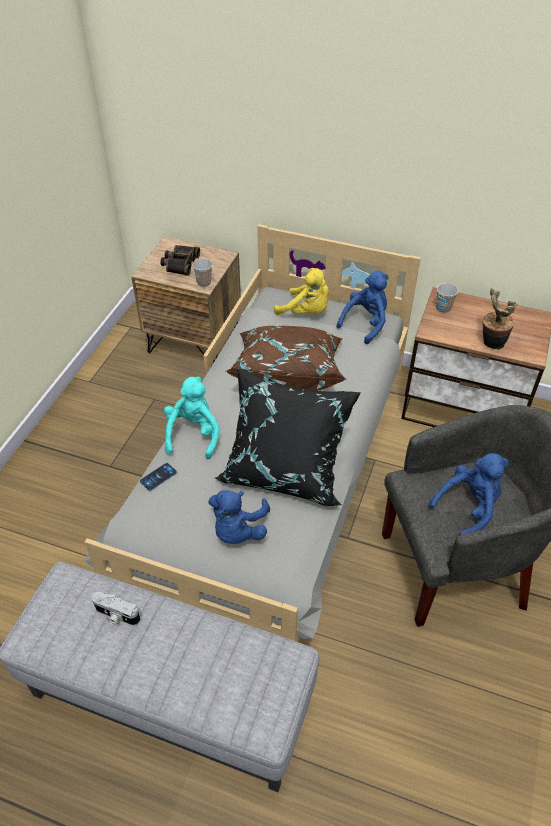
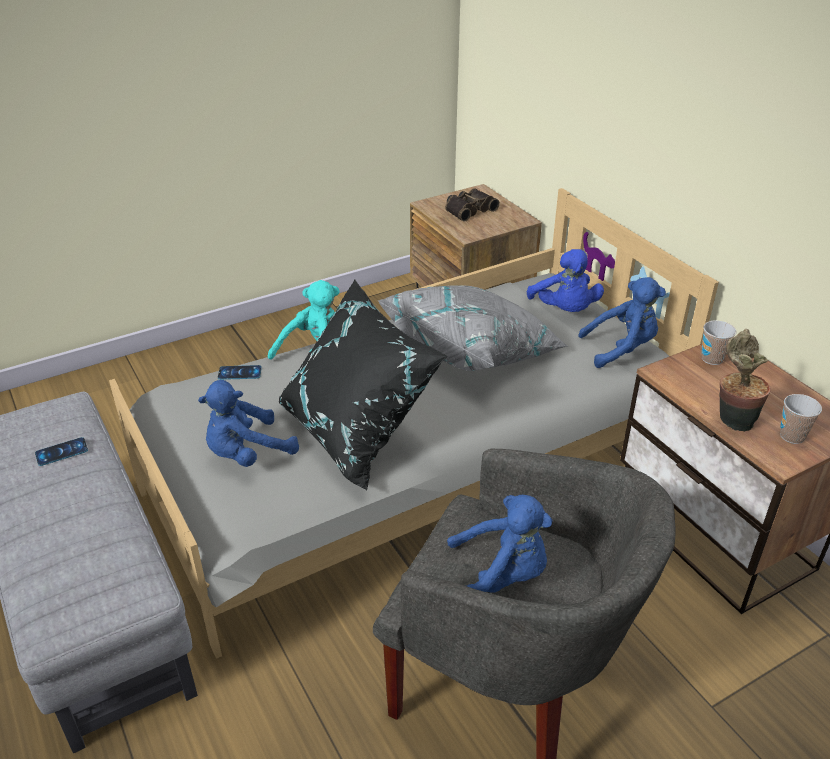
camera: 40 degrees right, 10 degrees down
(116, 615) = (61, 452): camera -> phone
(204, 283) = (470, 233): cup -> cup (792, 436)
(288, 372) = (473, 351): brown pillow -> grey pillow
(306, 312) = (564, 310): yellow plush toy -> blue plush toy

